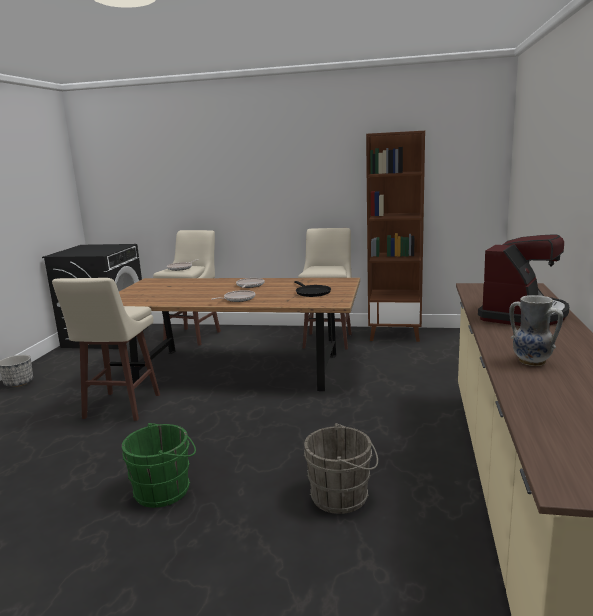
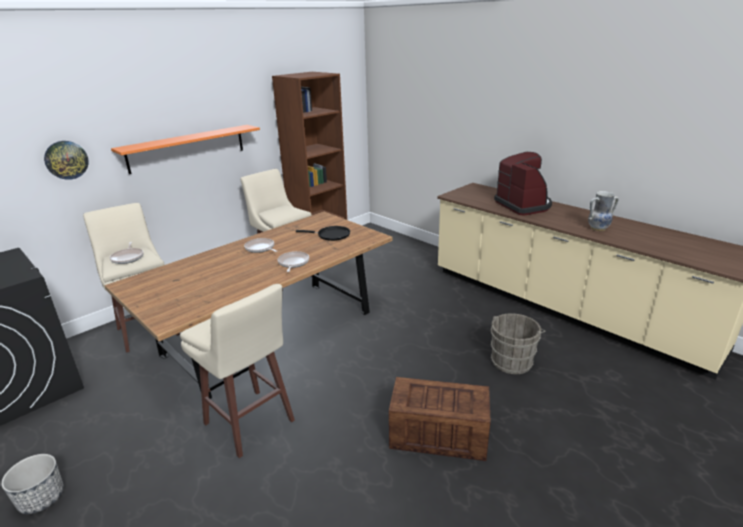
camera: 55 degrees left, 10 degrees up
(166, 490) = (436, 435): green bucket -> crate
(181, 189) = (66, 160): none -> wall clock
(272, 195) = (187, 148): none -> orange shelf

